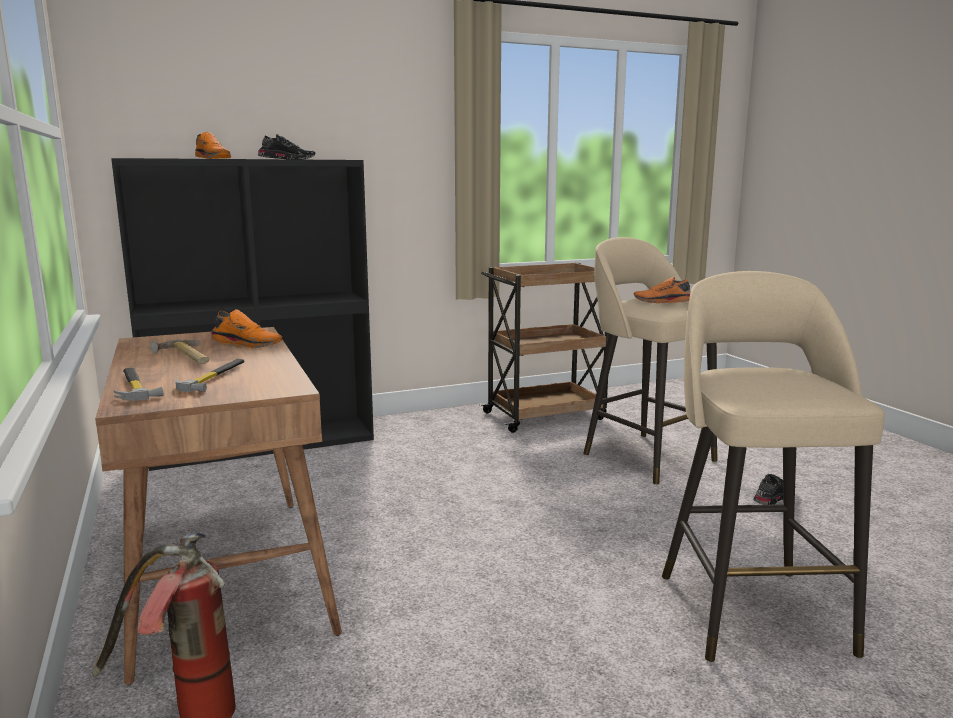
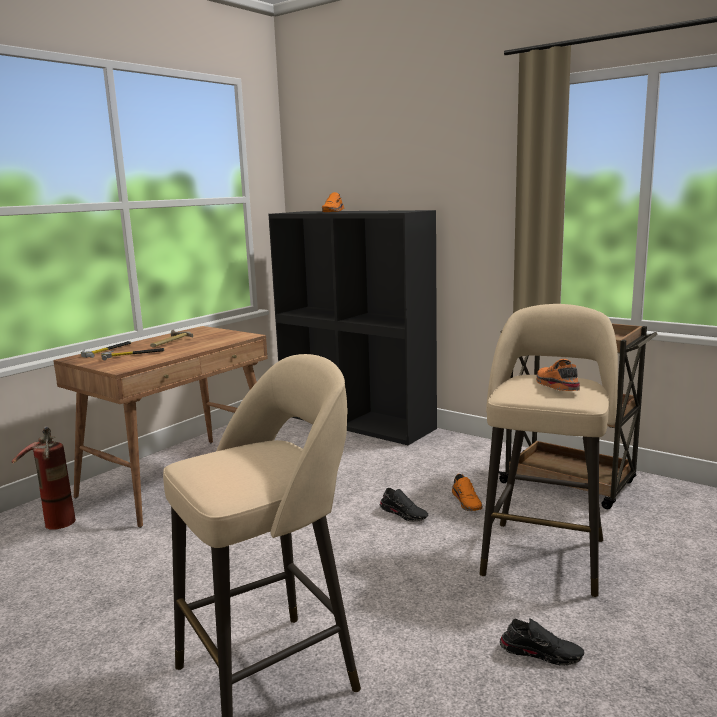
camera: 60 degrees right, 0 degrees up
(248, 344) = (213, 342): orange shoe -> orange shoe (467, 502)
(287, 160) = (385, 210): black shoe -> black shoe (404, 513)

